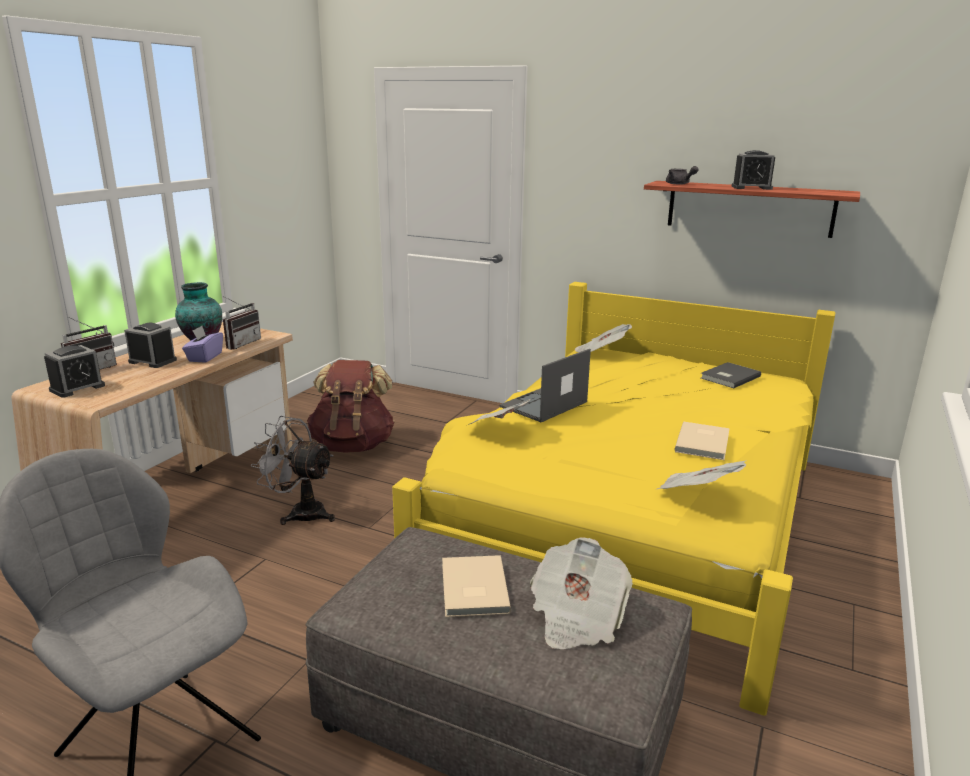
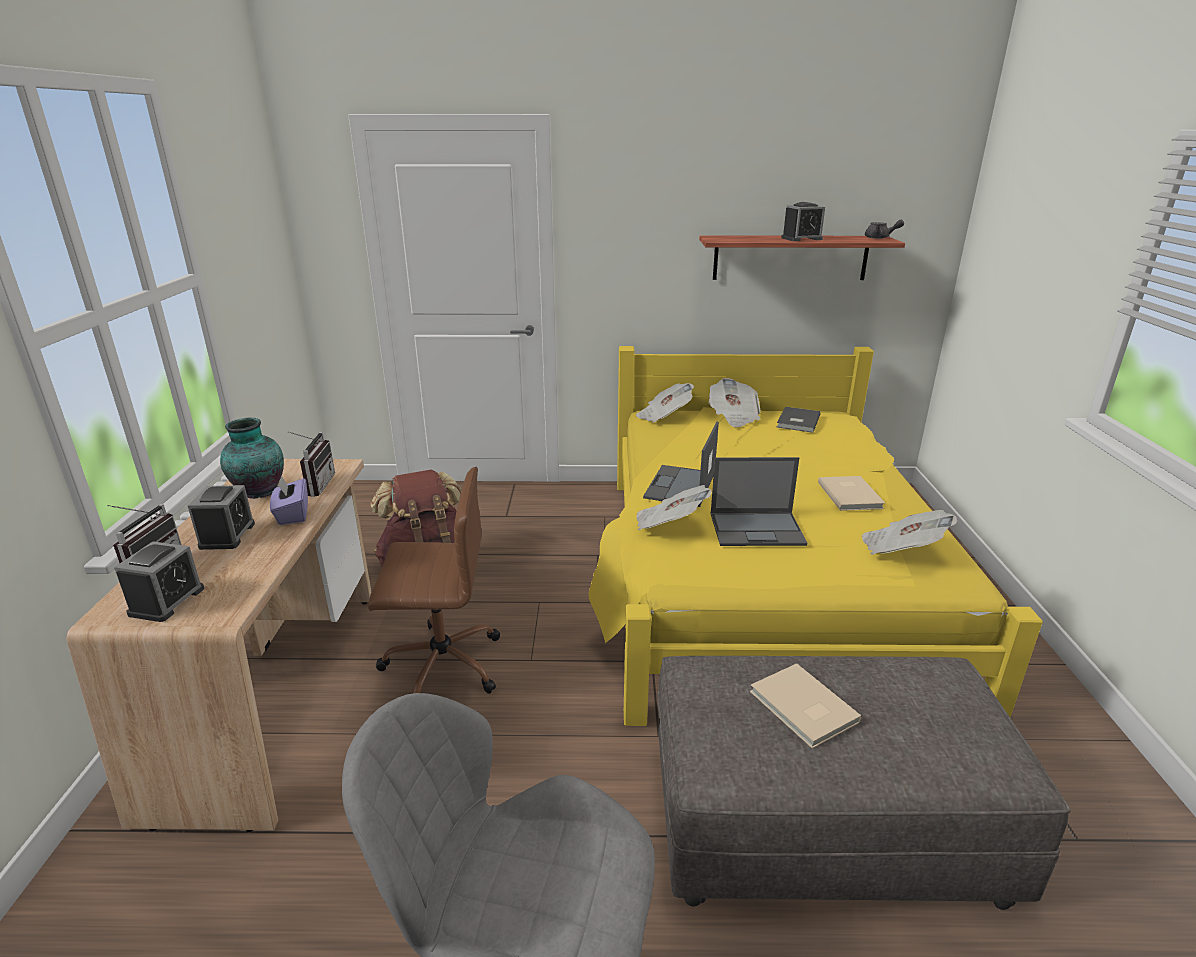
camera: 25 degrees left, 5 degrees up
(152, 361) = (227, 535): alarm clock -> alarm clock turned 90 degrees clockwise
(300, 512) = (441, 665): grey fan -> brown office chair
(573, 448) = (758, 529): none -> laptop
(576, 617) = (913, 704): newspaper -> newspaper (733, 417)
(679, 184) = (733, 239): grey teapot -> grey teapot (880, 238)

